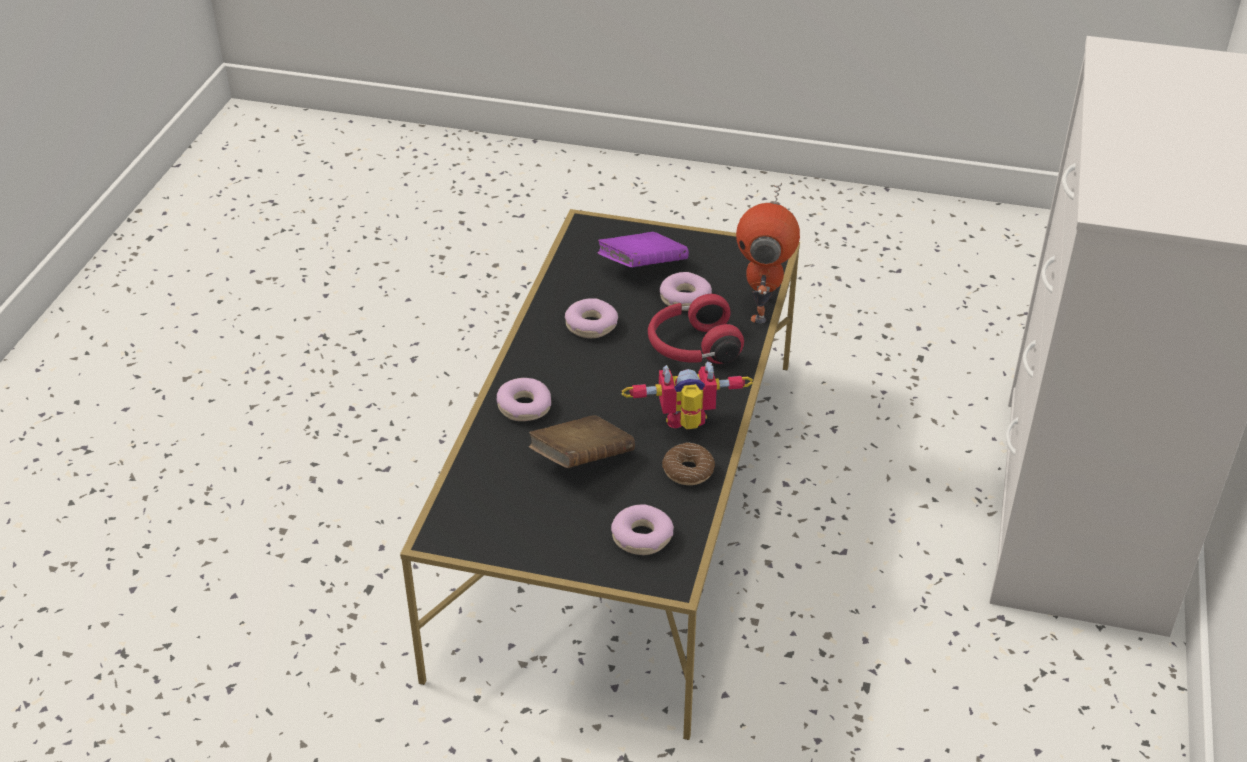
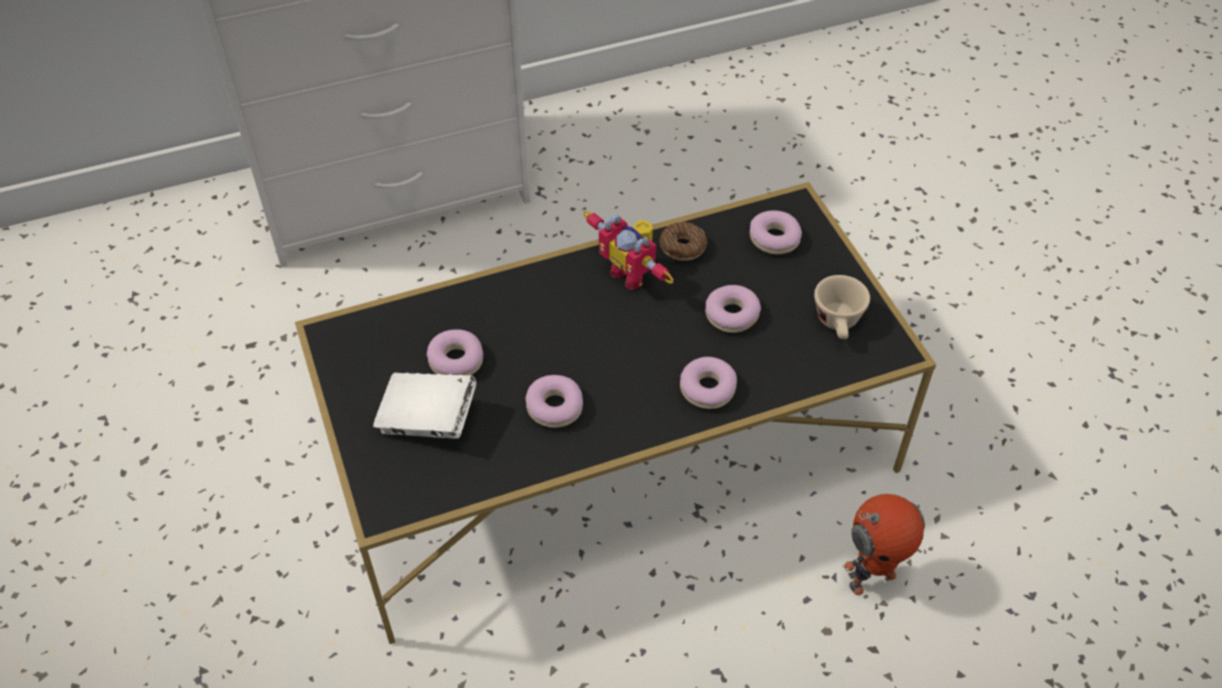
camera: 125 degrees left, 10 degrees up
(504, 519) = (839, 324): none -> beige cup
(582, 460) = (732, 315): brown book -> donut
(642, 267) = (428, 419): purple book -> white book
(692, 348) = (527, 319): red headphones -> none
(763, 309) = (430, 298): toy robot -> toy robot (871, 577)

